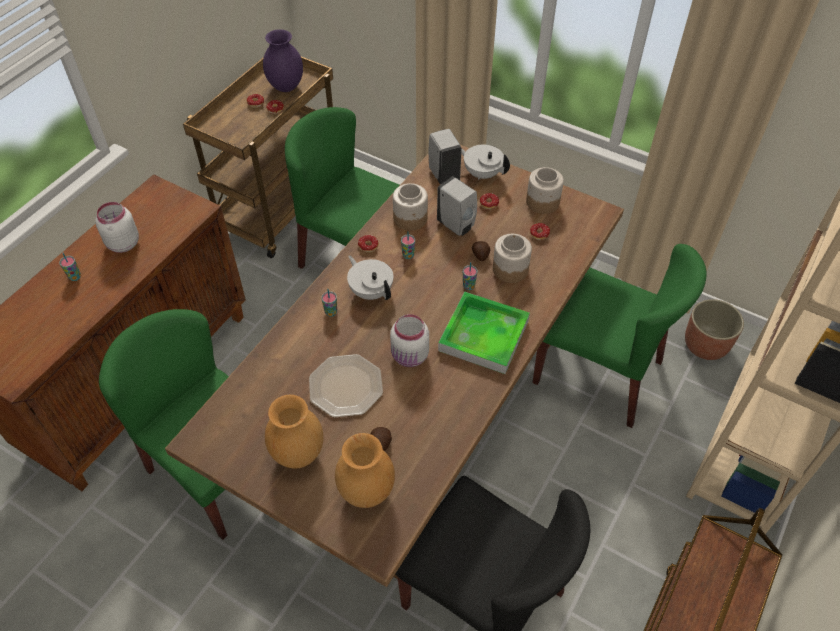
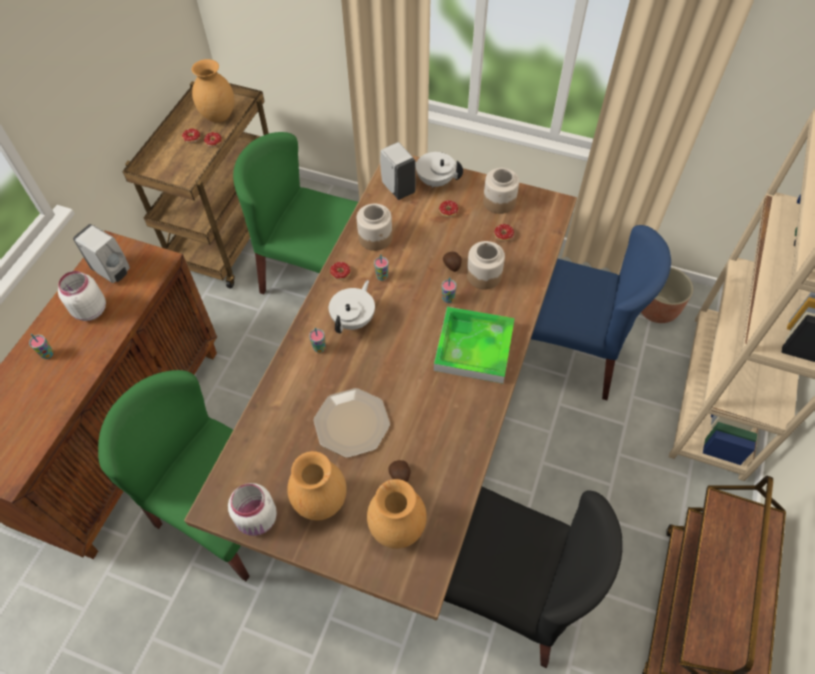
camera: 10 degrees left, 5 degrees up
(286, 87) = (219, 117): purple vase -> brown vase
(371, 291) = (354, 319): white teapot -> white teapot turned 75 degrees clockwise
(410, 356) = (408, 381): white jar -> white jar (258, 519)
(457, 226) = (422, 238): white soap dispenser -> white soap dispenser (113, 272)
(599, 372) = (566, 351): green chair -> blue chair

